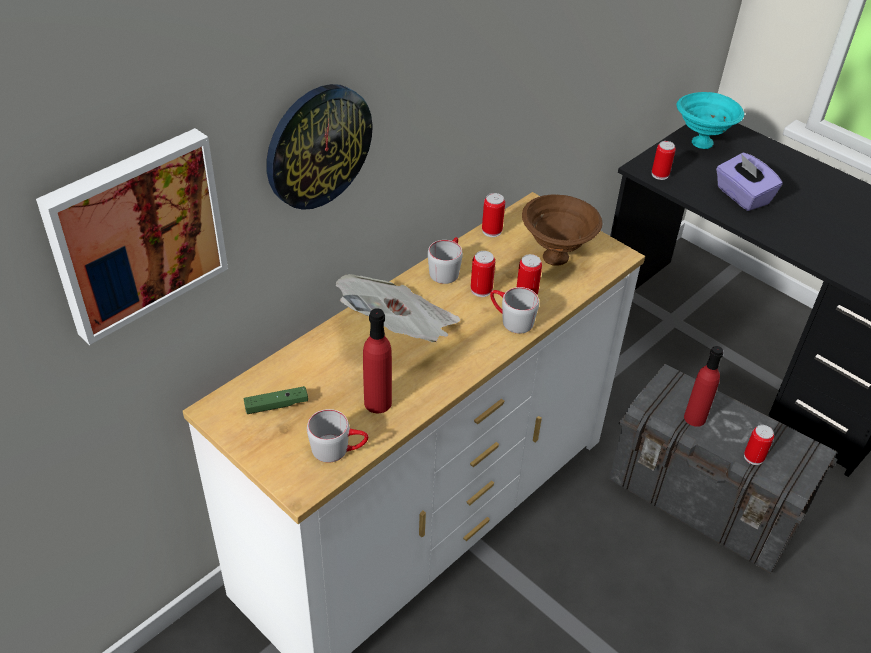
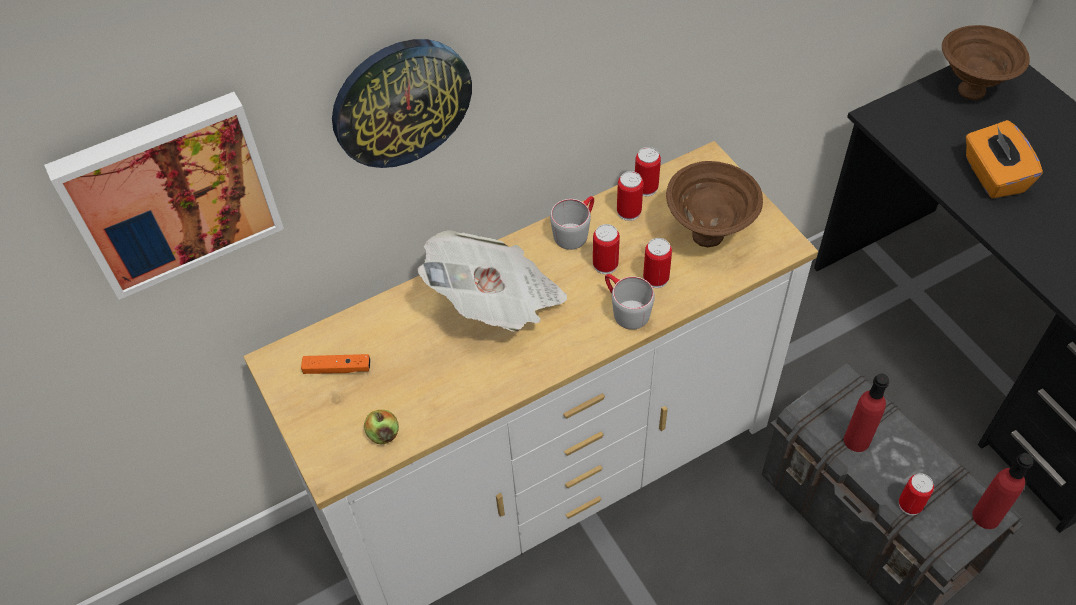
camera: 20 degrees right, 10 degrees up
(276, 405) = (337, 369): green game controller -> orange game controller
(338, 449) = (383, 434): grey mug -> apple
(377, 403) = (442, 386): red bottle -> red bottle (986, 516)
(660, 175) = (897, 129): can -> can (629, 212)
(700, 142) = (969, 90): turquoise bowl -> brown bowl
(742, 196) = (993, 176): purple tissue box -> orange tissue box

